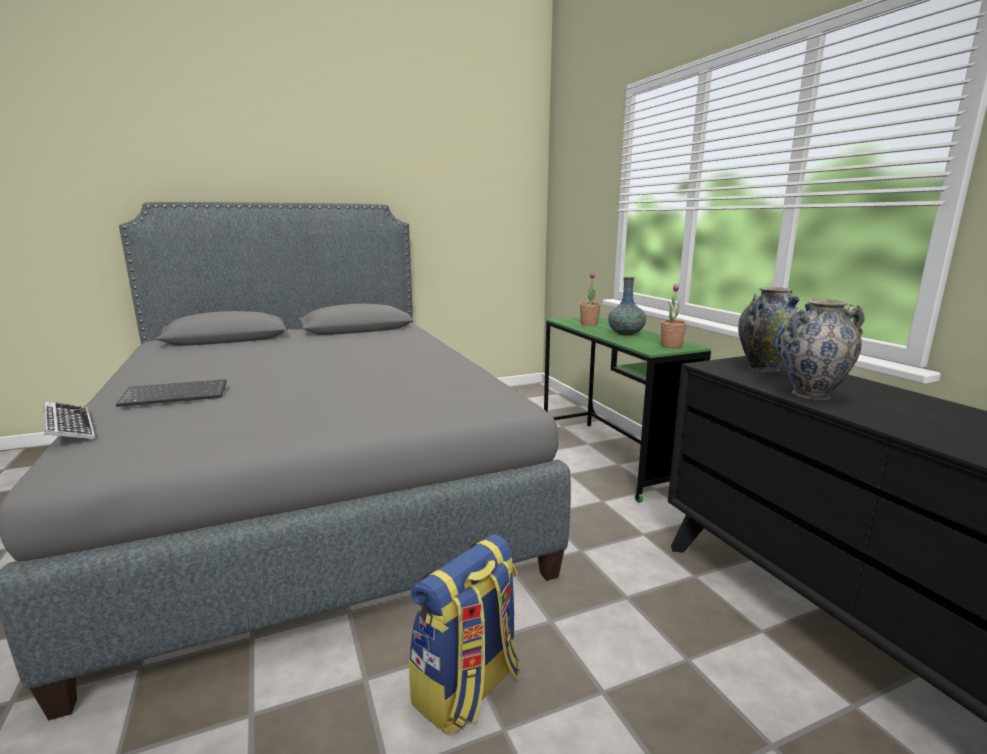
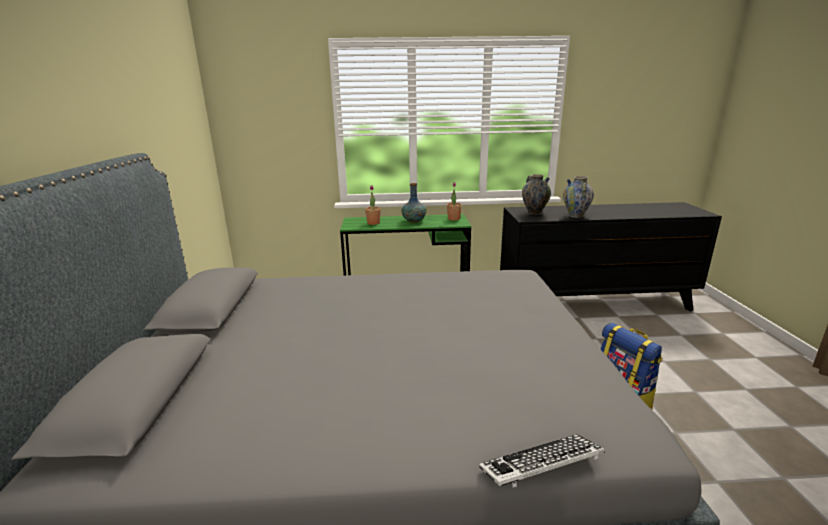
camera: 70 degrees left, 5 degrees up
(176, 395) = (452, 402): keyboard -> none

